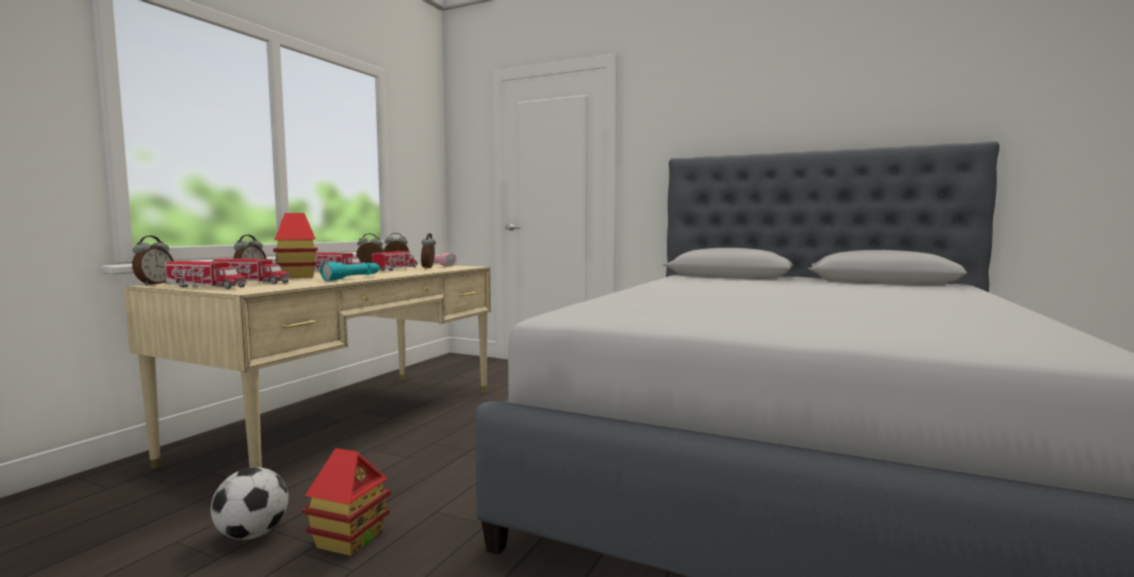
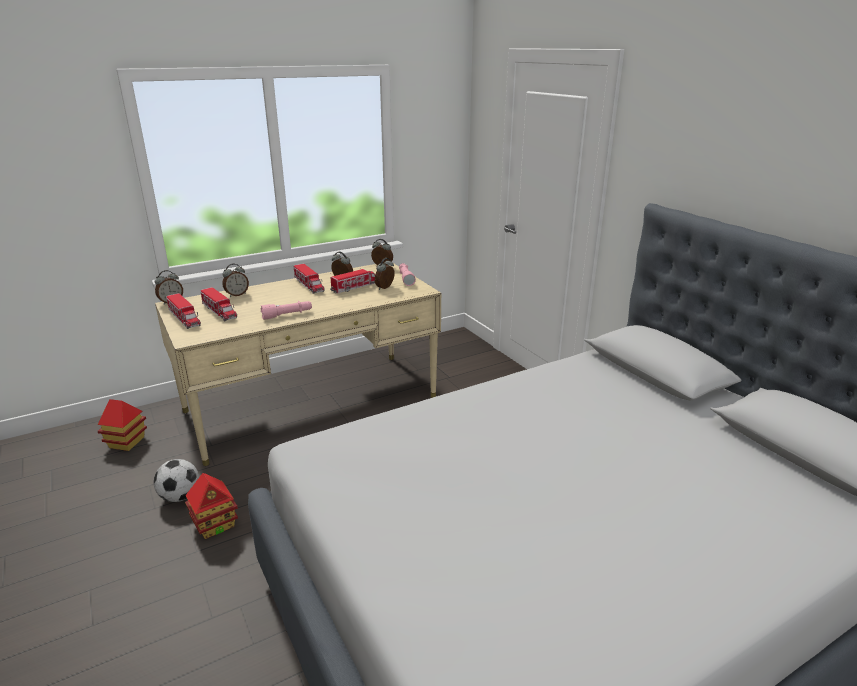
camera: 35 degrees right, 20 degrees up
(297, 276) = (265, 298): toy house -> toy house (127, 442)
(352, 278) = (287, 315): turquoise flashlight -> pink flashlight

